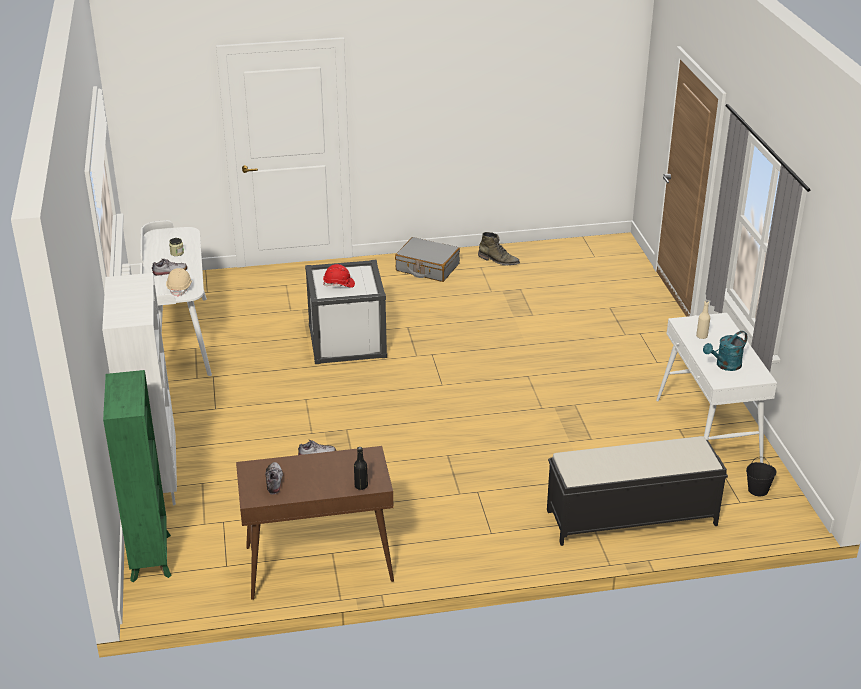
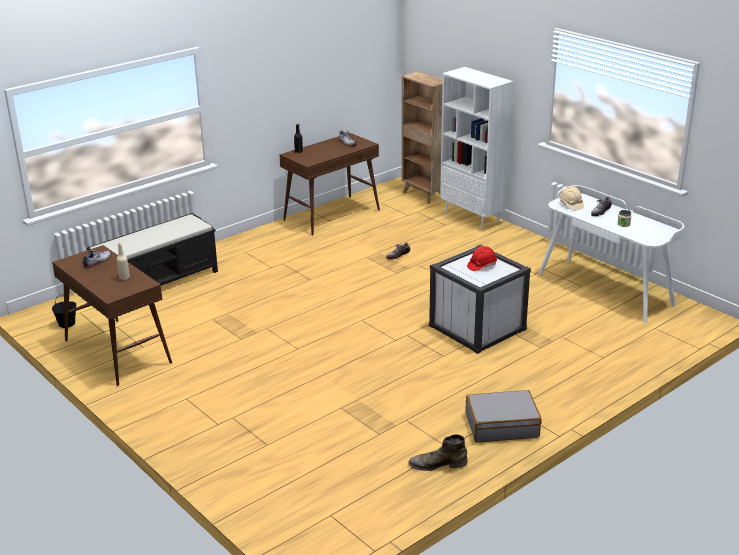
camera: 150 degrees right, 5 degrees down
(151, 556) = (424, 195): green bookcase -> brown bookcase
(708, 432) = (116, 351): white console table -> brown console table
(725, 365) = (97, 261): turquoise watering can -> shoe

